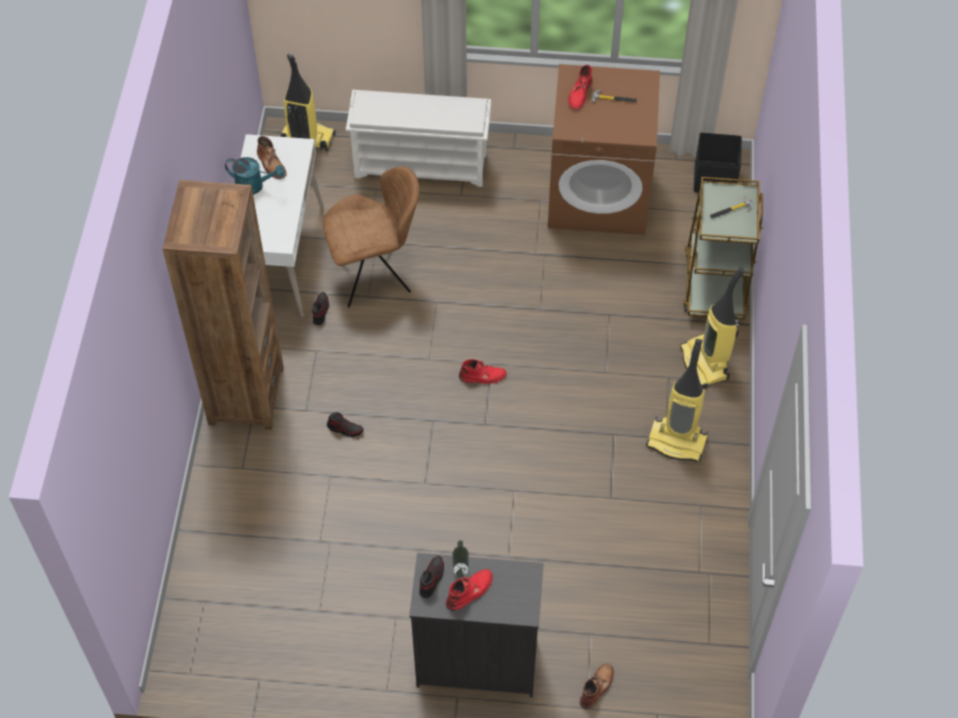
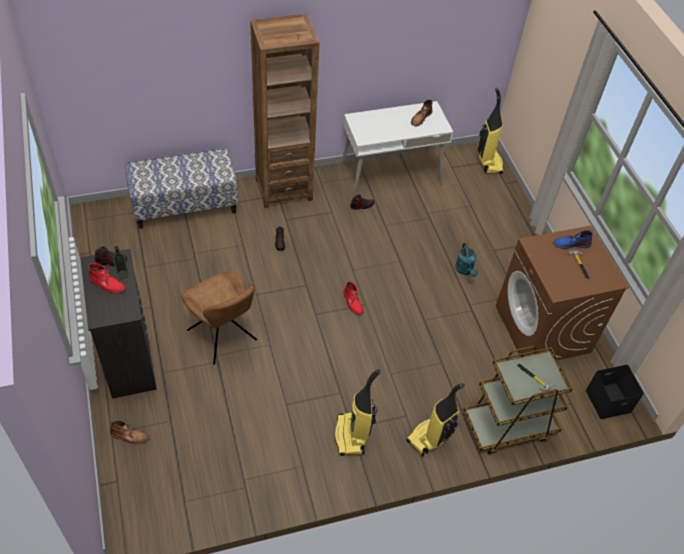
camera: 65 degrees right, 5 degrees down
(220, 530) = (185, 205): none -> bench
(254, 186) = (399, 115): turquoise watering can -> turquoise watering can (465, 270)
(375, 274) = (404, 224): brown chair -> brown chair (223, 337)
(422, 164) = (505, 223): white shoe rack -> none
(580, 94) = (571, 244): red boot -> blue boot

